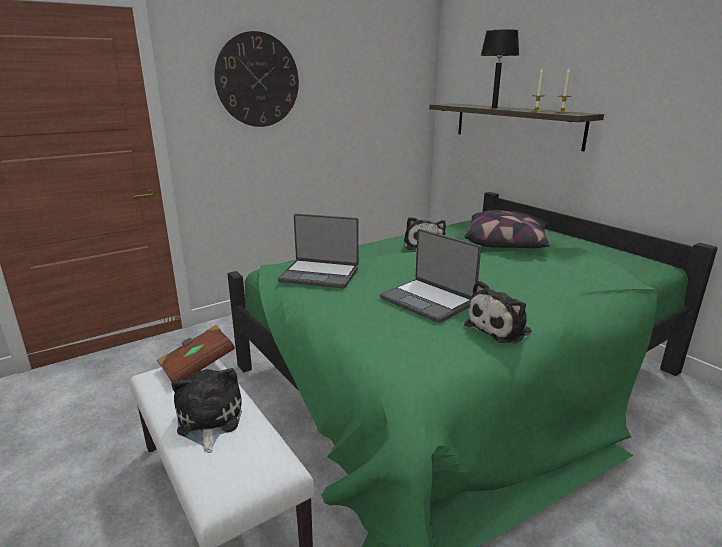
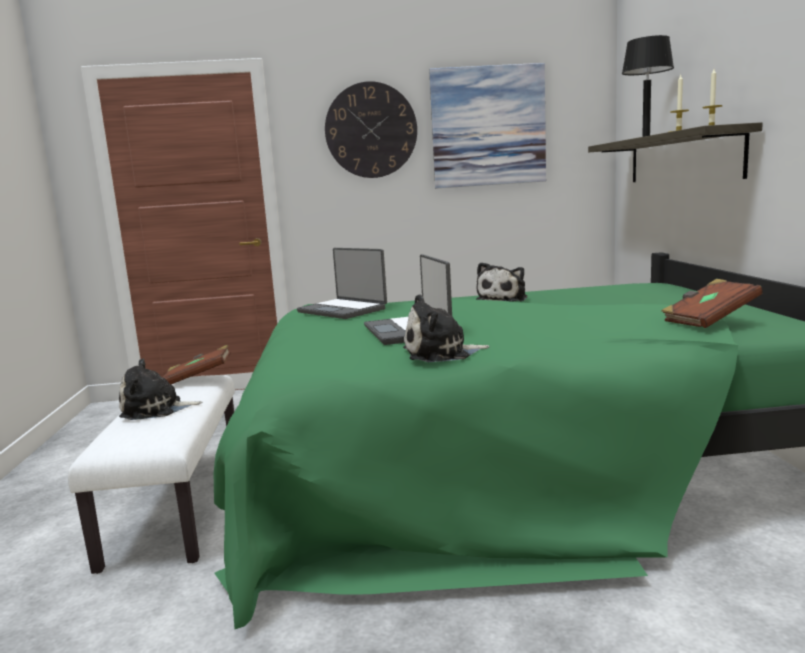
camera: 30 degrees right, 10 degrees down
(208, 421) = (156, 409): plush toy -> plush toy turned 120 degrees counterclockwise
(353, 81) = (488, 126): none -> picture
(506, 244) = (611, 302): pillow -> none
(607, 264) = (709, 320): none -> brown book

